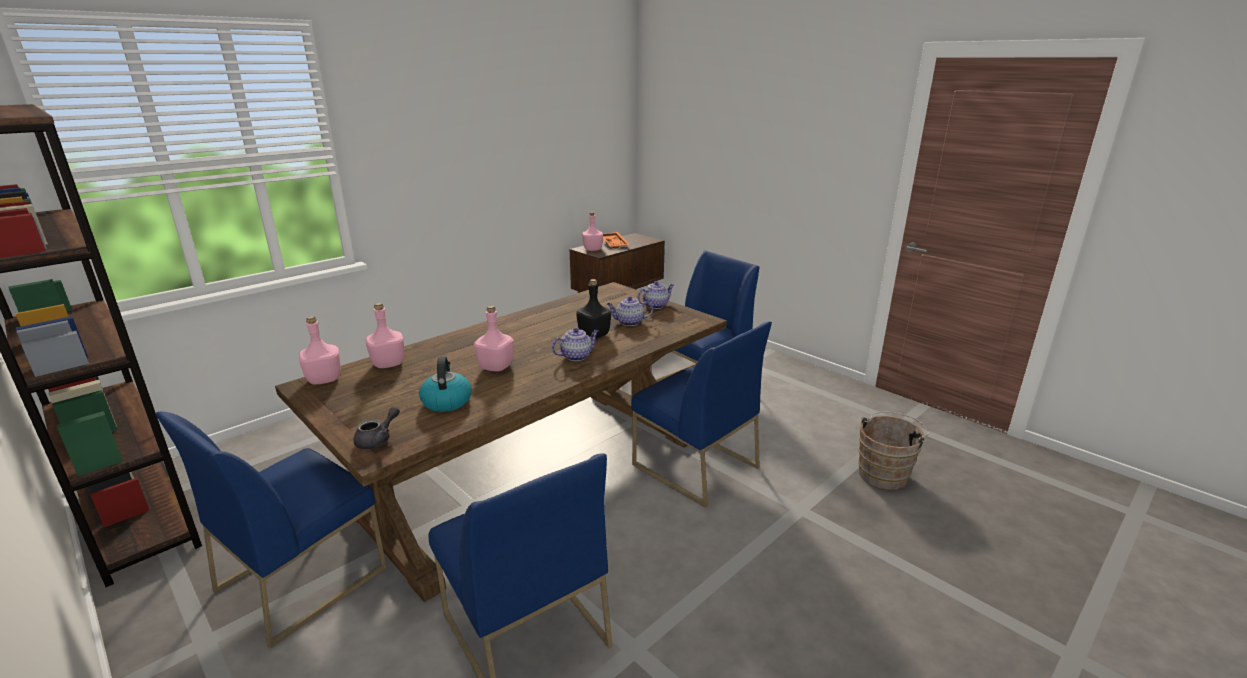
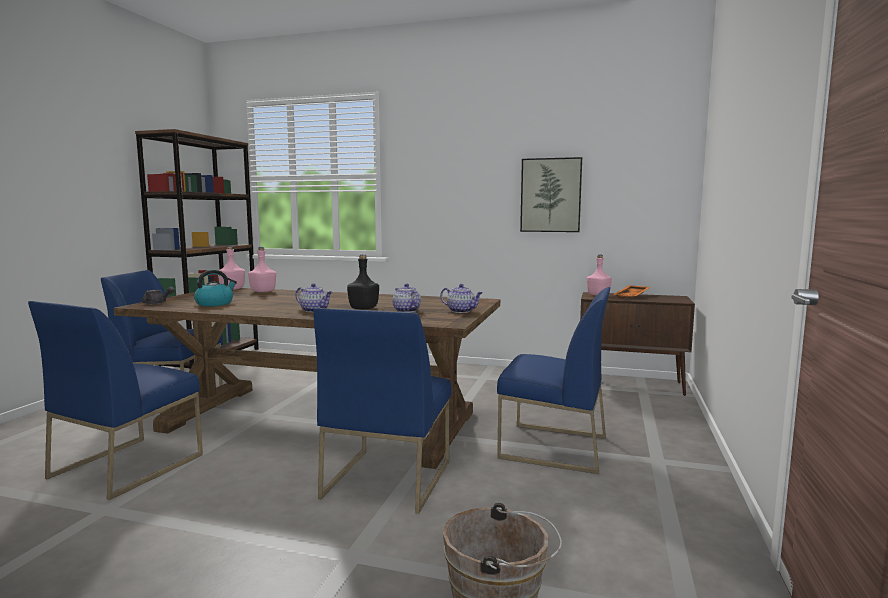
camera: 60 degrees right, 15 degrees down
(497, 367) = (276, 303): pink bottle -> none
(533, 157) = (550, 195): none -> picture

